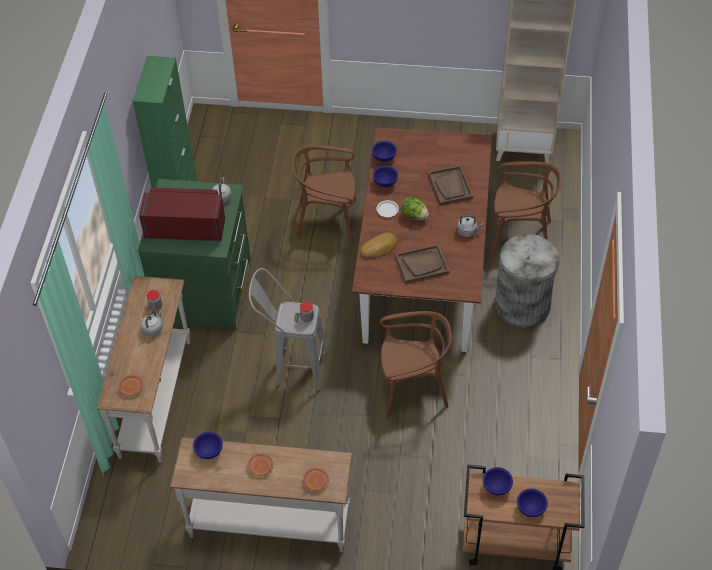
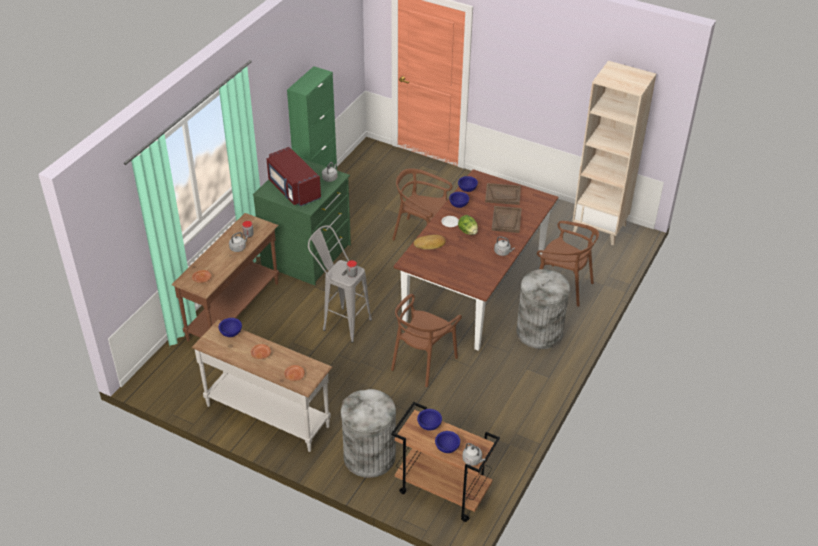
camera: 20 degrees right, 10 degrees down
(157, 398) = (234, 311): white console table -> brown console table
(185, 228) = (293, 189): red microwave -> red microwave turned 150 degrees counterclockwise
(412, 388) = (422, 362): brown chair -> brown chair turned 105 degrees clockwise
(413, 532) = (369, 456): none -> grey trash can
(422, 265) = (455, 264): brown tray -> brown tray (503, 195)
(566, 513) = (473, 460): none -> grey kettle

